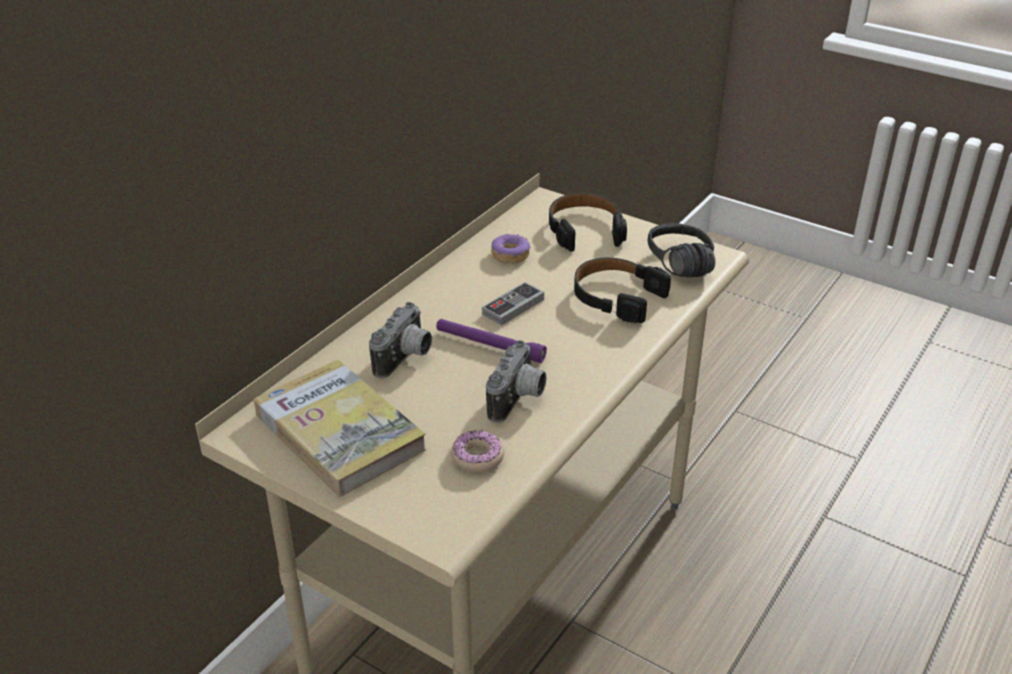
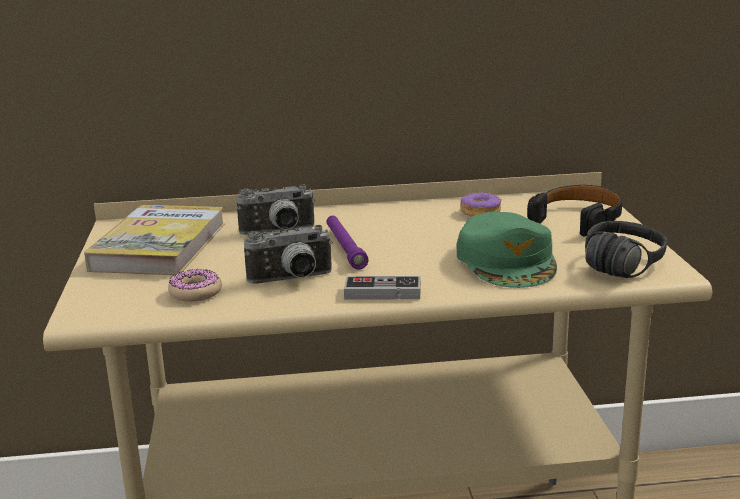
camera: 50 degrees right, 15 degrees down
(513, 307) = (413, 236): game controller -> game controller (382, 292)
(617, 297) = (507, 261): black headphones -> green cap

